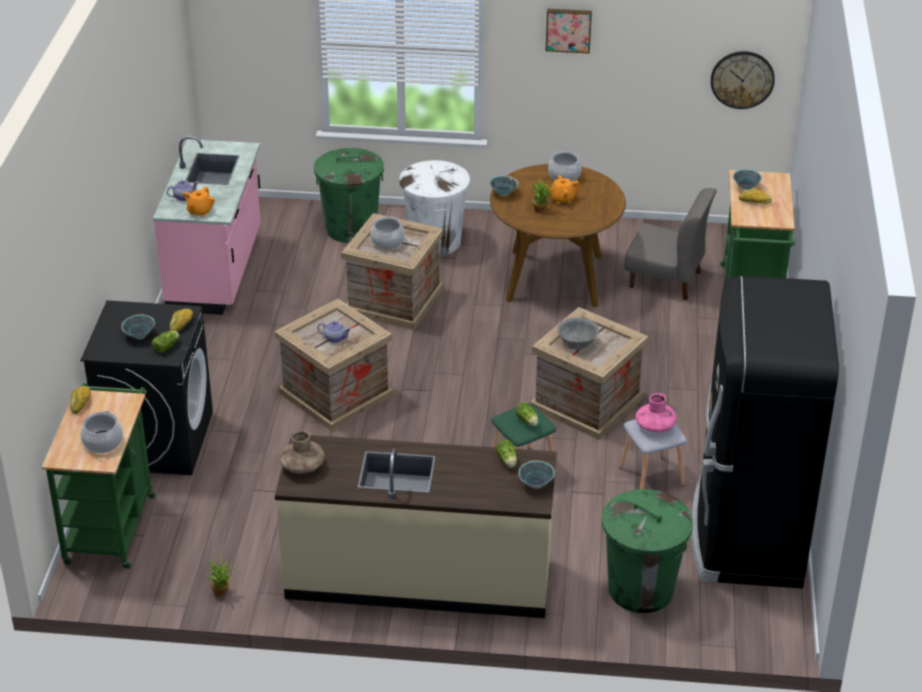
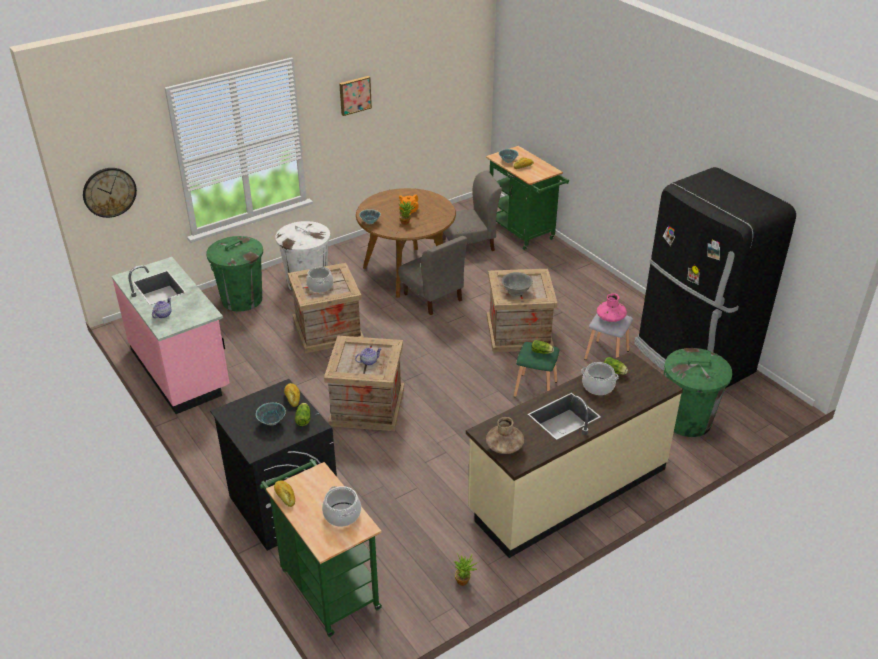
camera: 40 degrees left, 0 degrees up
(200, 211) = (189, 318): orange teapot -> none
(536, 484) = (649, 376): bowl -> none
(544, 319) = (432, 297): none -> grey chair
(564, 175) = (391, 198): cooking pot -> cooking pot (598, 386)
(742, 79) = (461, 97): wall clock -> wall clock (109, 192)

